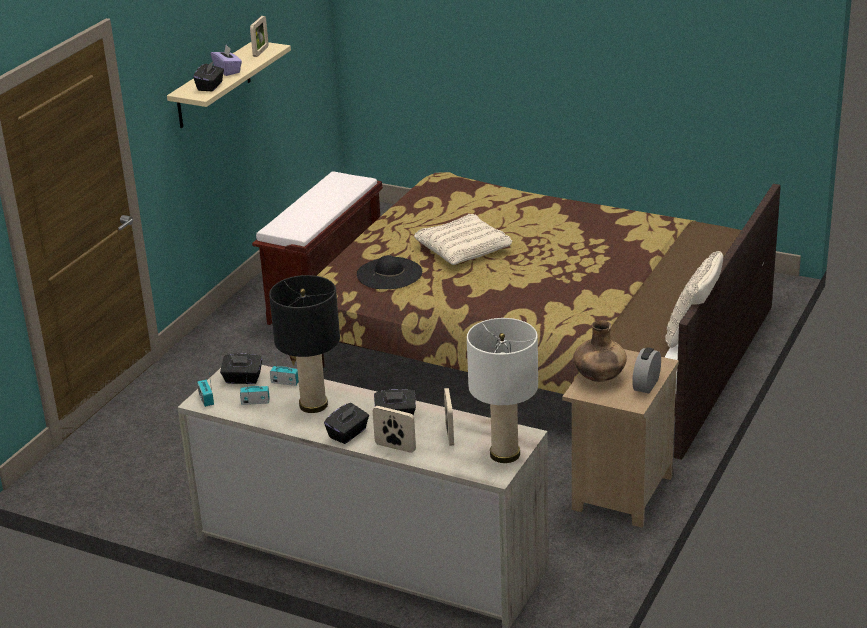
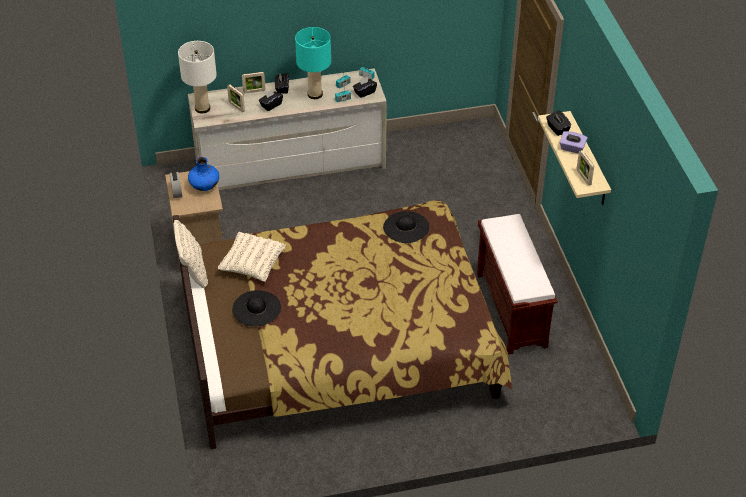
camera: 140 degrees right, 15 degrees up
(314, 405) = (314, 94): black table lamp -> turquoise table lamp
(463, 249) = (386, 268): beige pillow -> beige pillow (252, 262)
(599, 377) = (204, 186): brown vase -> blue vase
(649, 266) = (256, 308): none -> black hat

